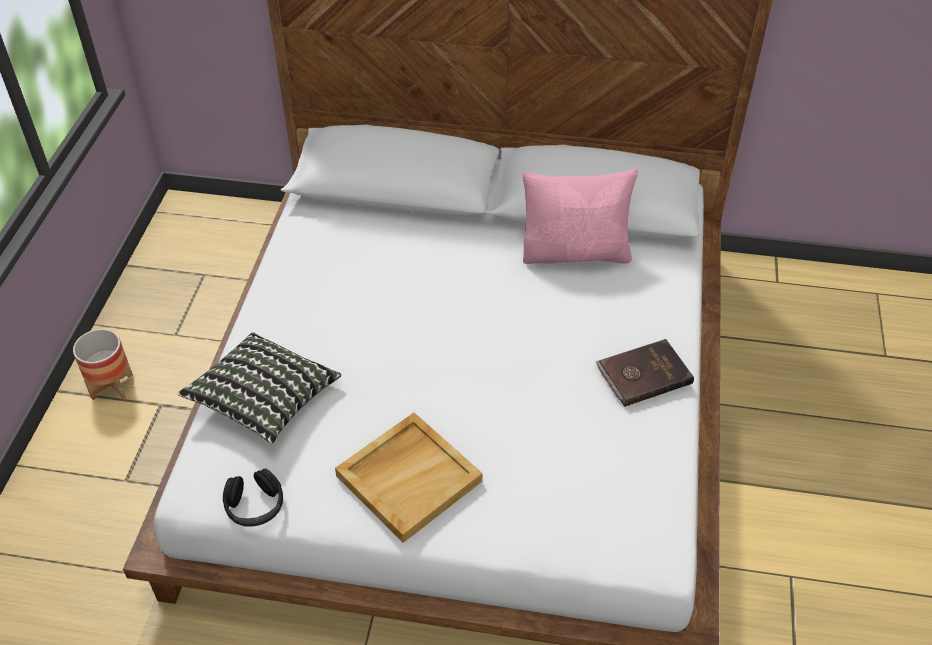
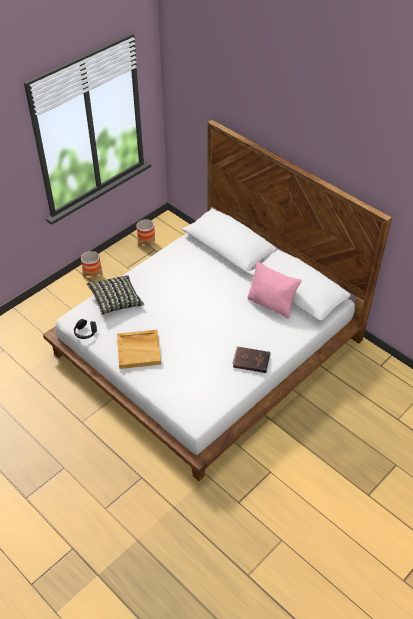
camera: 35 degrees right, 0 degrees up
(177, 270) = (146, 243): none -> planter

